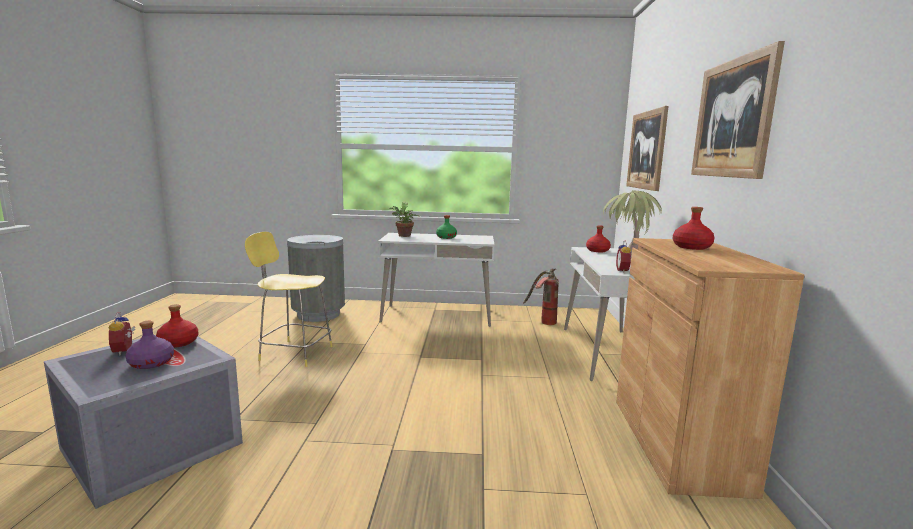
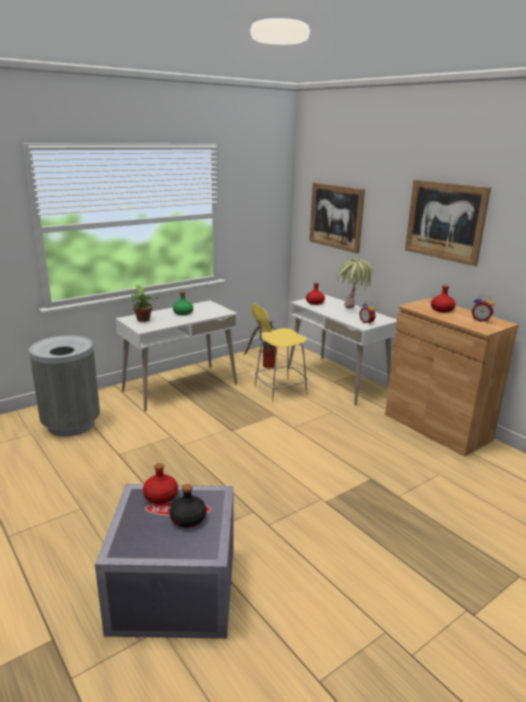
camera: 40 degrees left, 10 degrees up
(125, 351) = (139, 522): alarm clock -> alarm clock (480, 320)
(152, 363) = (188, 518): purple bottle -> black bottle
(294, 353) = (127, 469): yellow stool -> yellow stool (278, 390)

